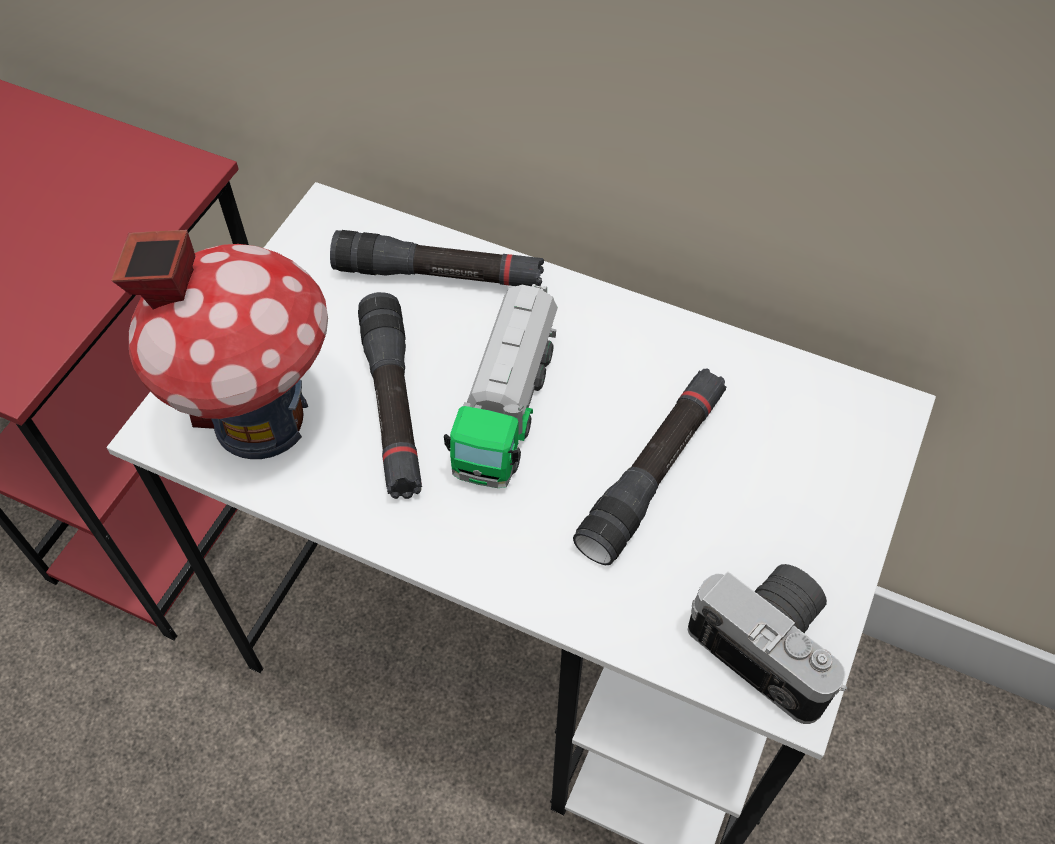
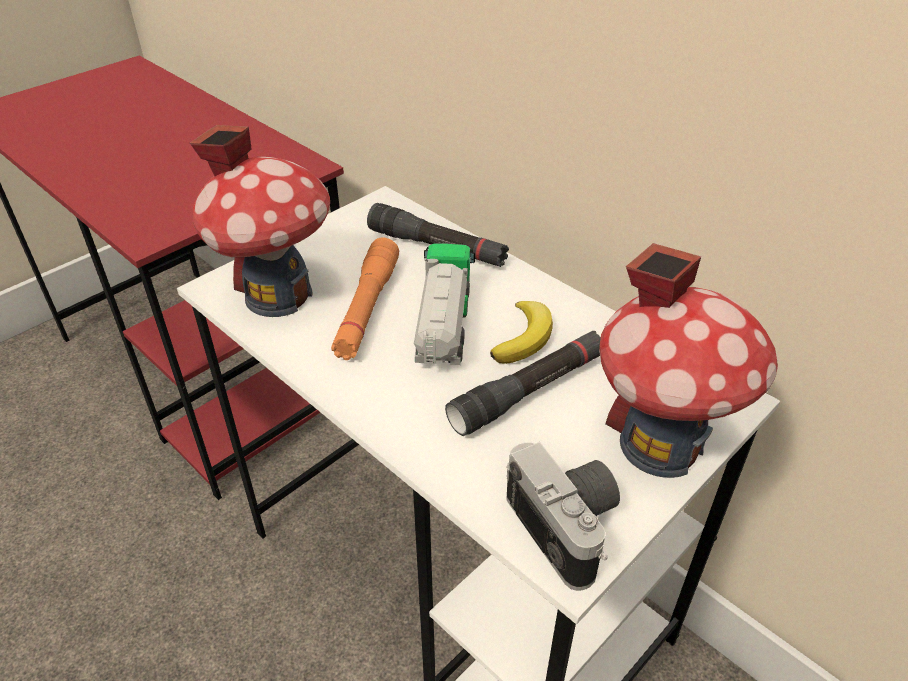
camera: 20 degrees right, 15 degrees down
(393, 405) = (367, 308): black flashlight -> orange flashlight
(506, 405) = (444, 327): toy truck -> toy truck turned 150 degrees clockwise
(613, 391) = (524, 337): none -> banana
(829, 500) = (660, 444): none -> toy house

